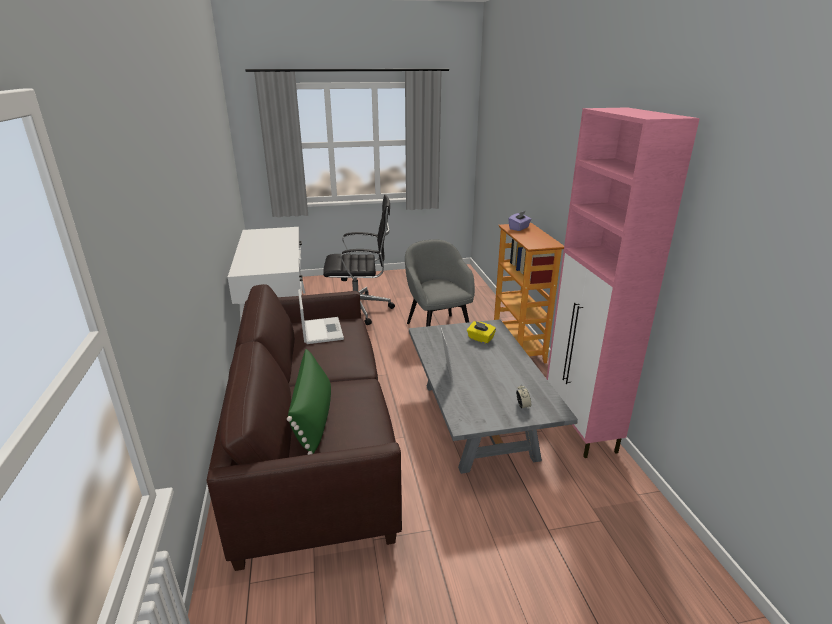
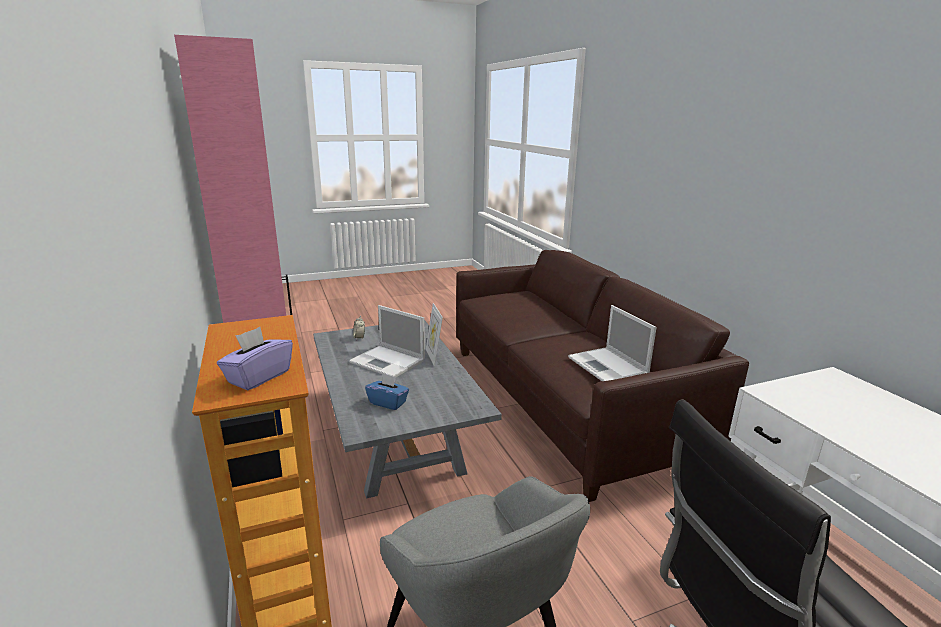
camera: 170 degrees right, 5 degrees down
(313, 418) = (534, 304): green pillow -> none
(480, 339) = (388, 402): yellow tissue box -> blue tissue box
(486, 372) = (388, 361): none -> laptop

